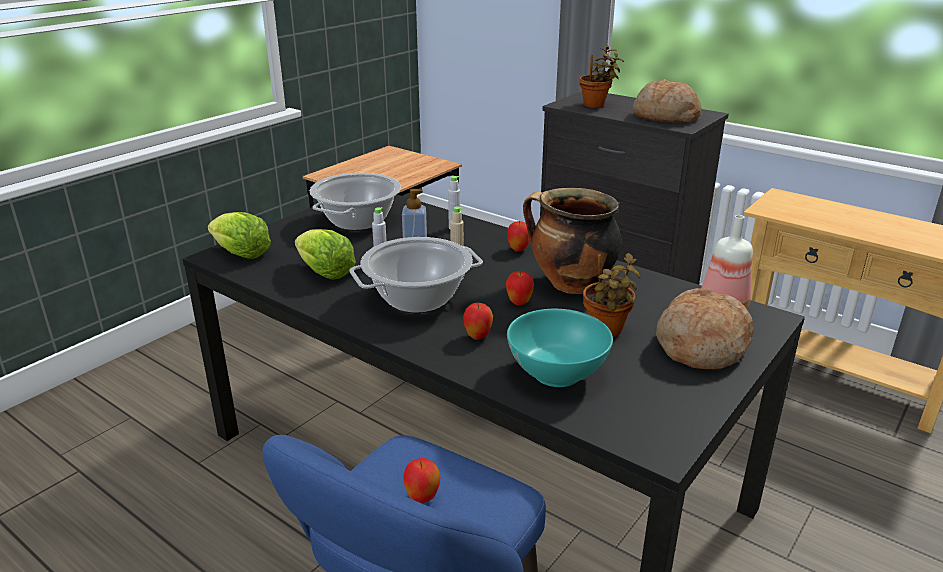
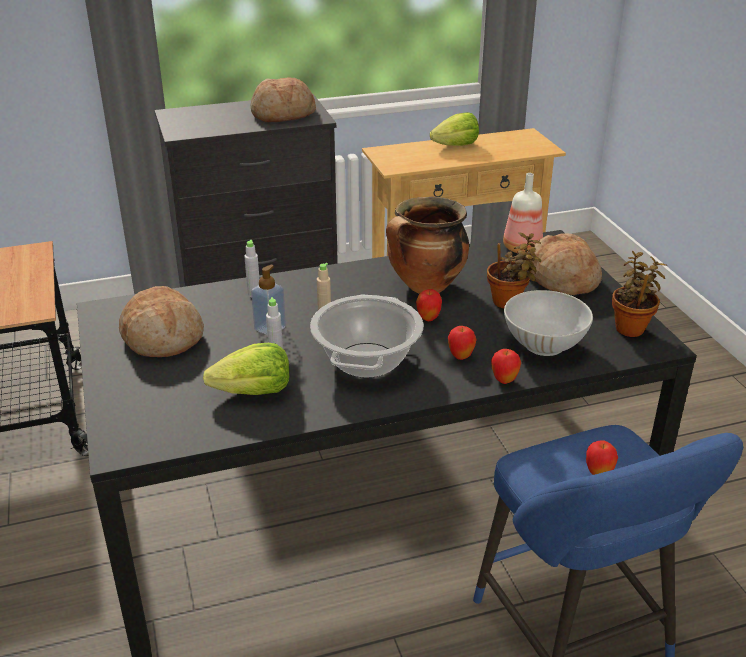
camera: 55 degrees left, 5 degrees up
(241, 254) = (138, 431): lettuce -> lettuce (456, 145)
(358, 221) = (162, 337): cooking pot -> bread
(518, 249) = (338, 282): apple -> apple (504, 380)
(557, 373) = (544, 344): turquoise bowl -> white bowl
(596, 105) = (206, 123): potted plant -> potted plant (631, 327)

